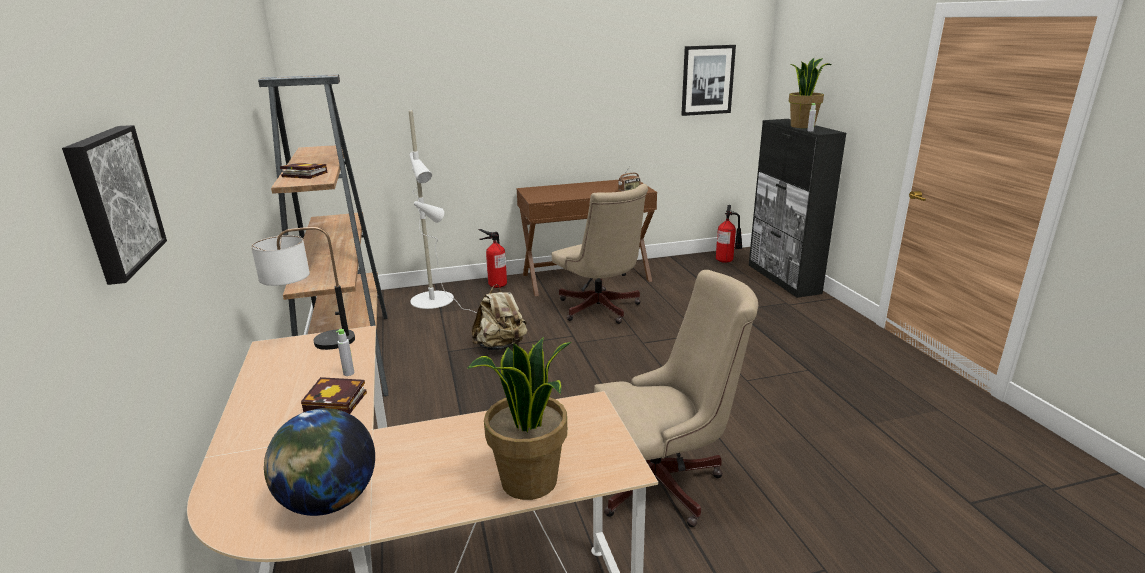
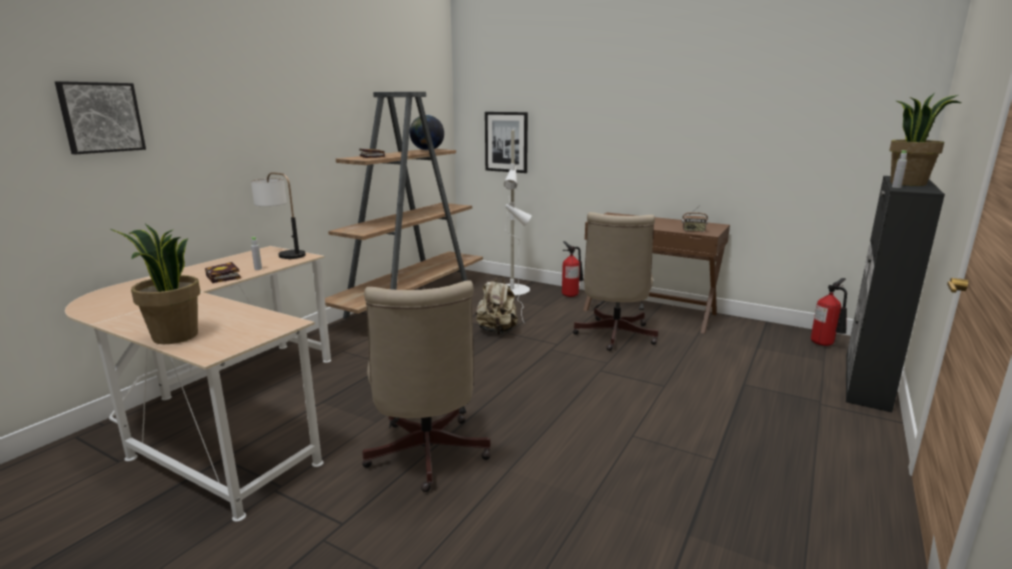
camera: 45 degrees right, 5 degrees down
(329, 501) = (121, 306): globe -> globe (427, 150)
(665, 483) = (426, 457): beige office chair -> beige office chair turned 45 degrees clockwise
(707, 80) = (839, 125): picture -> picture (506, 142)

